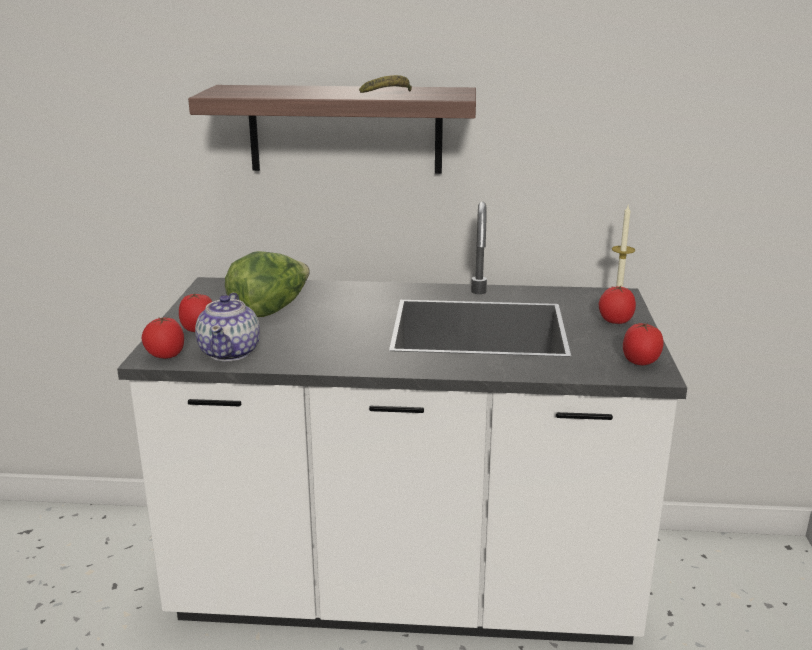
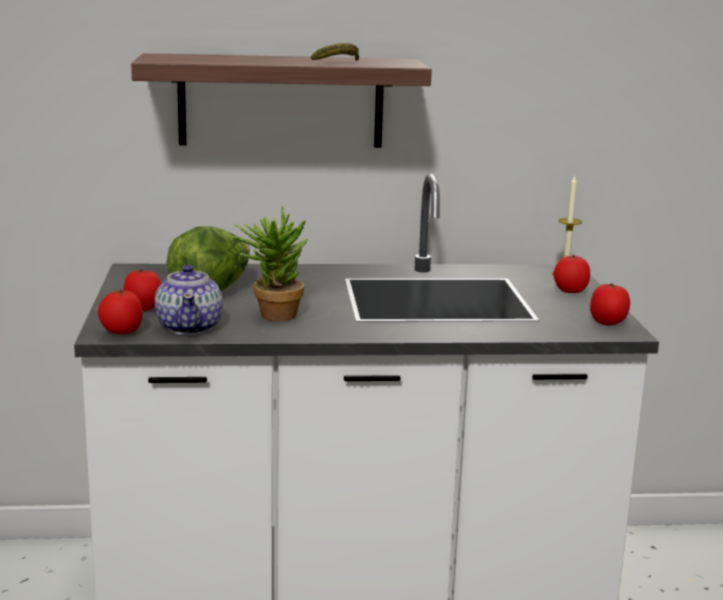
camera: 10 degrees left, 5 degrees down
(312, 340) = (271, 314): none -> potted plant

